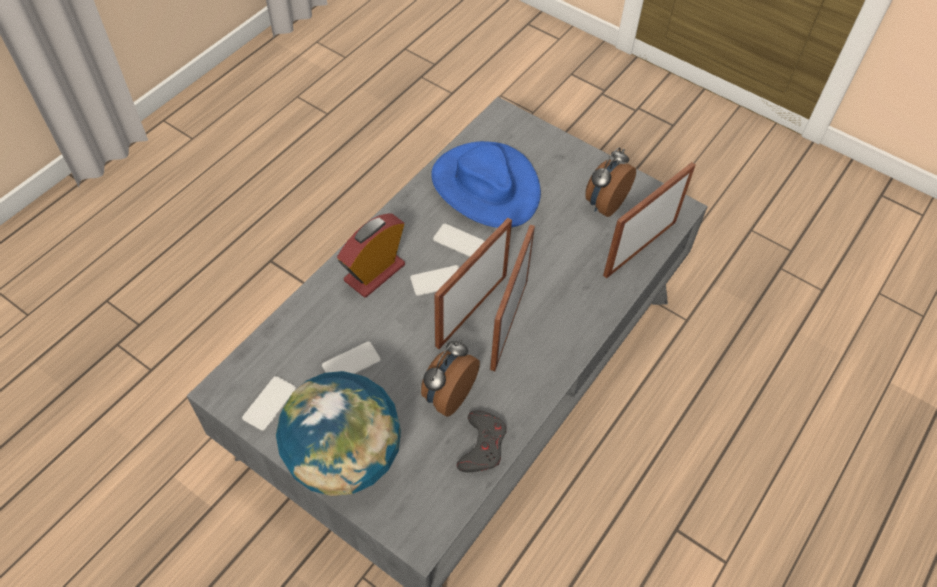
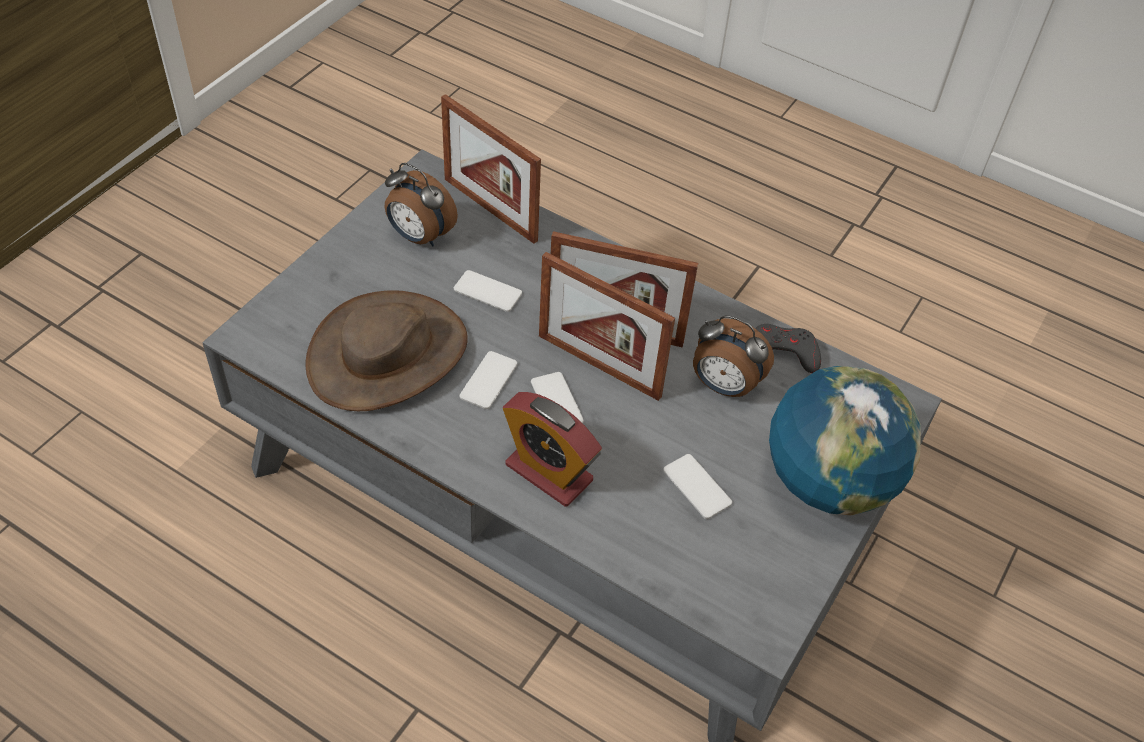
camera: 95 degrees left, 5 degrees down
(269, 403) = (773, 572): phone -> phone (487, 292)
(485, 186) = (388, 354): blue hat -> brown hat

